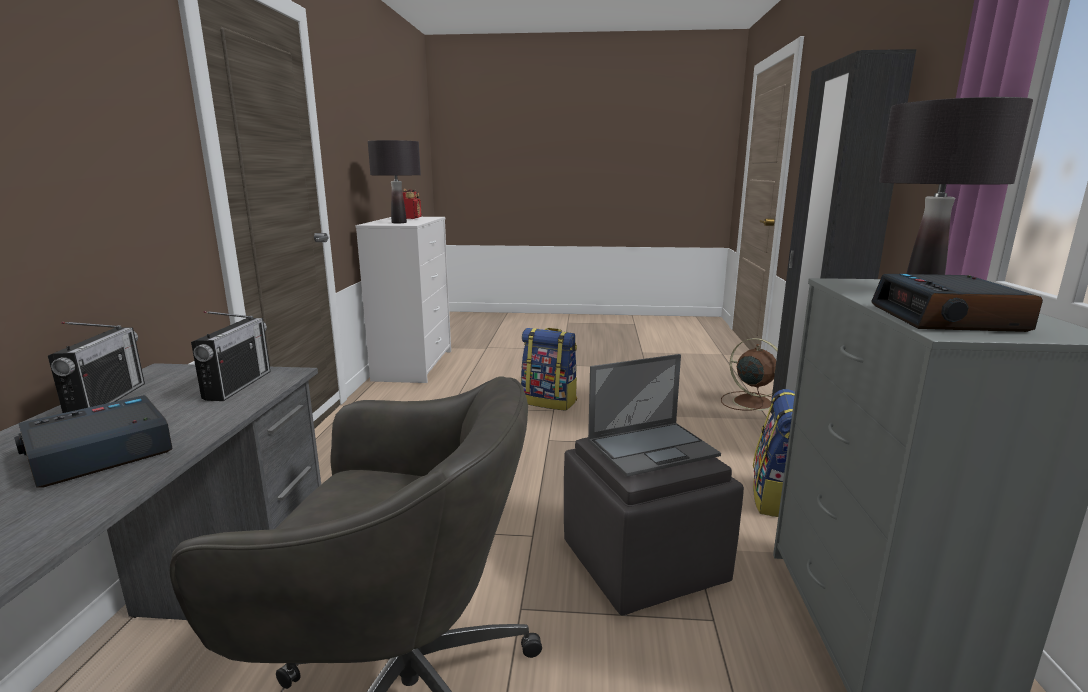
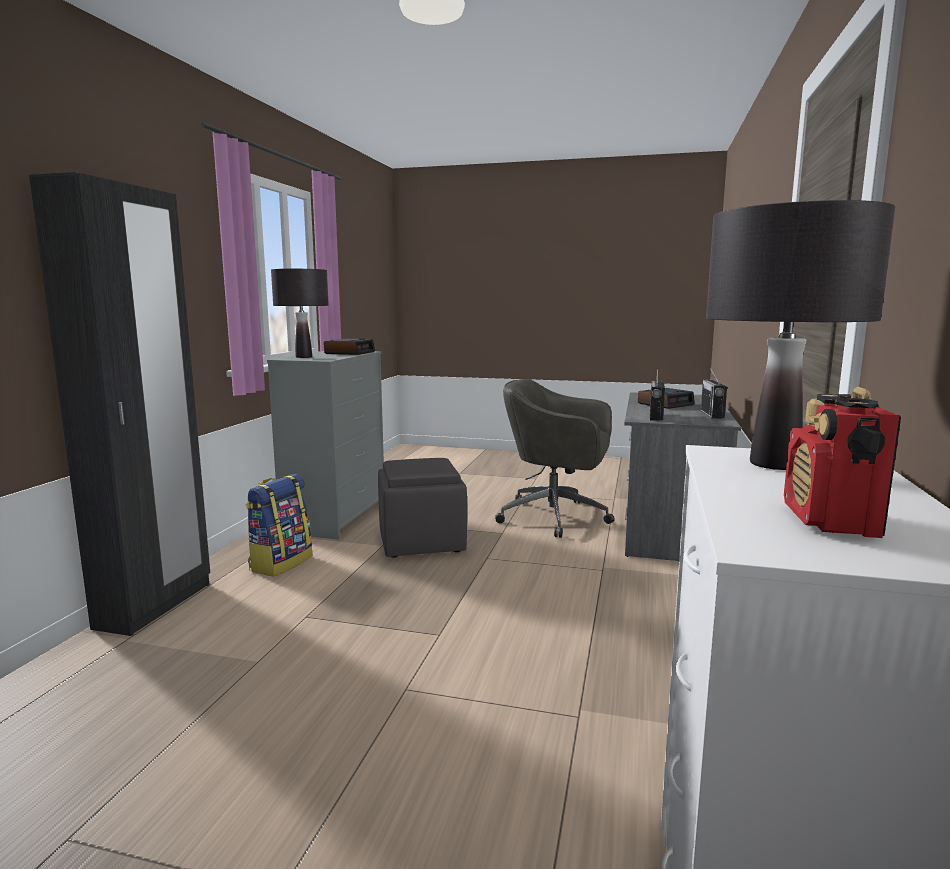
camera: 170 degrees left, 5 degrees down
(549, 402) = (400, 712): backpack -> none
(653, 448) = (419, 462): laptop -> none
(751, 402) = (81, 675): brown fan -> none

